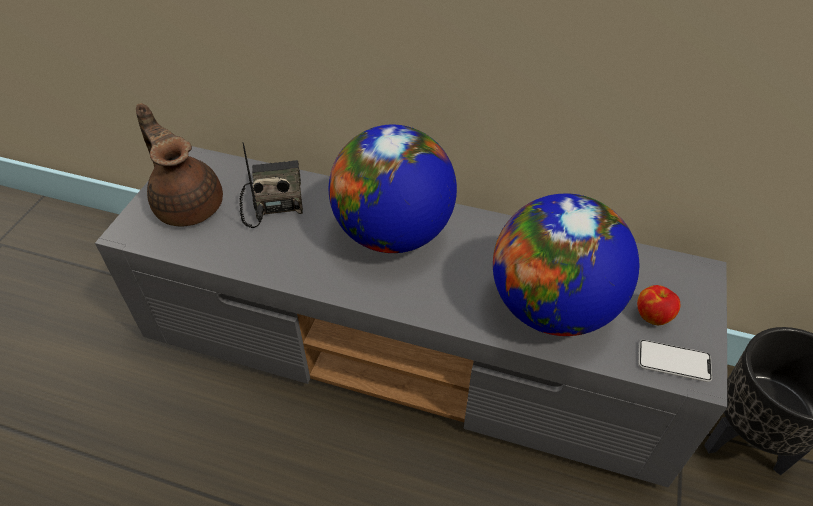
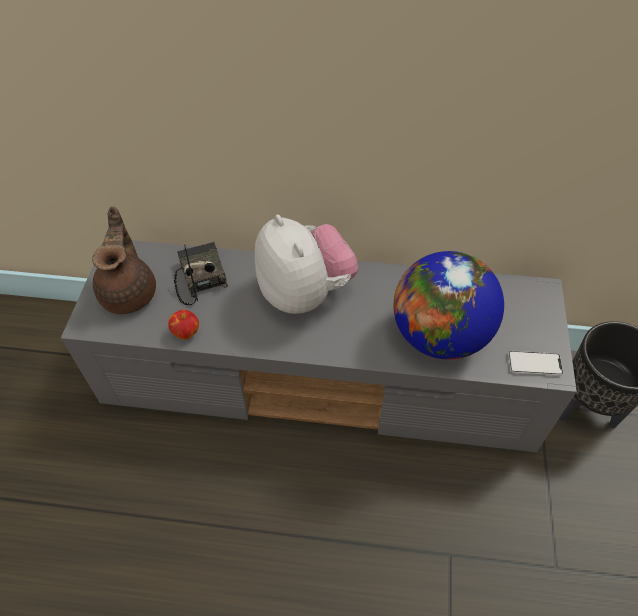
camera: 10 degrees left, 5 degrees up
(188, 204) = (130, 292): brown teapot -> brown teapot turned 45 degrees clockwise
(393, 233) = (305, 293): globe -> plush toy
(653, 315) = (514, 330): apple -> apple (186, 332)

